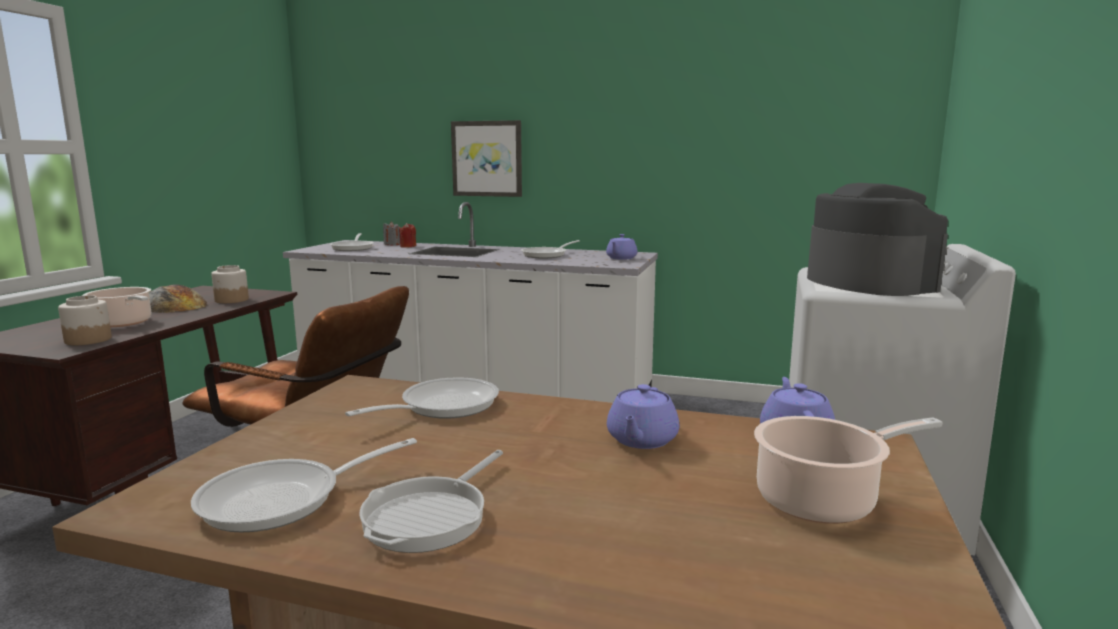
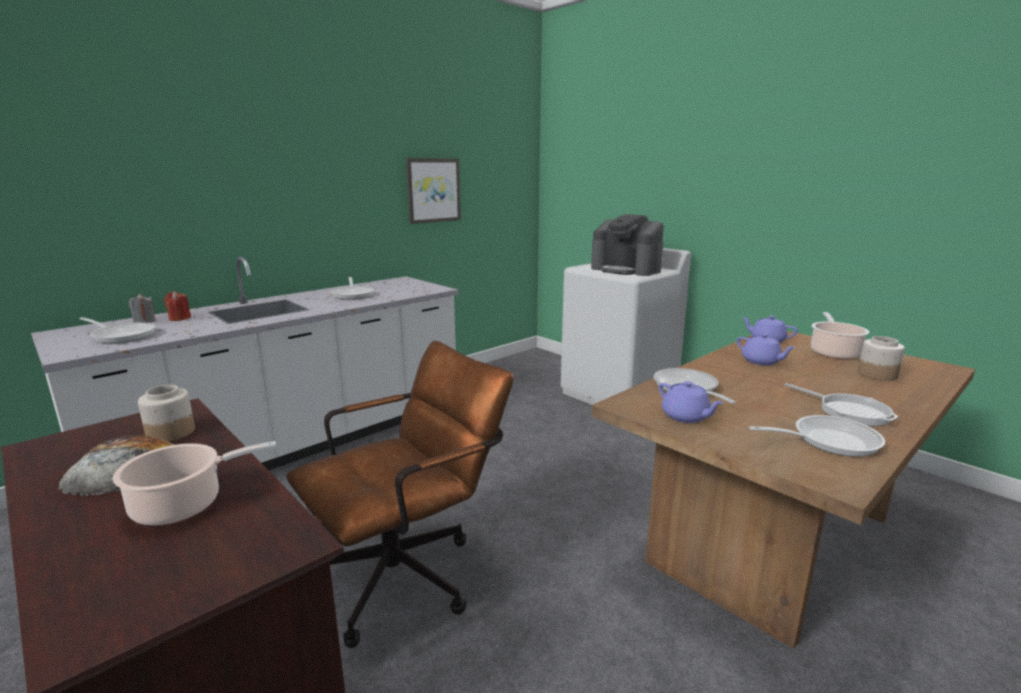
camera: 60 degrees left, 5 degrees up
(88, 340) = (254, 528): jar -> jar (876, 374)
(283, 500) = (828, 440): frying pan -> frying pan turned 90 degrees counterclockwise
(487, 158) = (237, 208): picture -> picture (433, 190)
(621, 258) = (411, 285): purple teapot -> purple teapot (686, 417)
(868, 283) = (626, 269): coffee machine -> coffee machine turned 150 degrees counterclockwise

